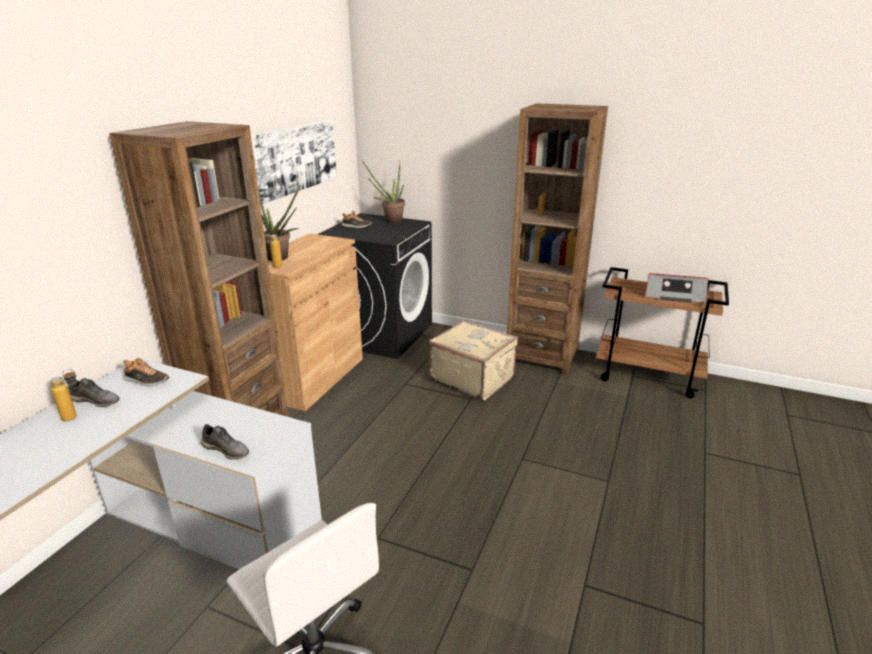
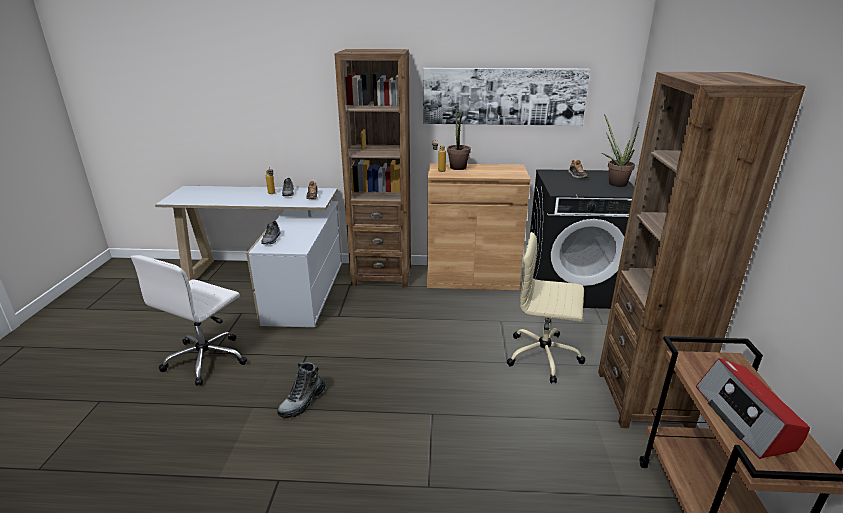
camera: 70 degrees right, 0 degrees up
(468, 551) = (302, 402): none -> boot
(472, 378) = (544, 356): beige suitcase -> beige office chair

